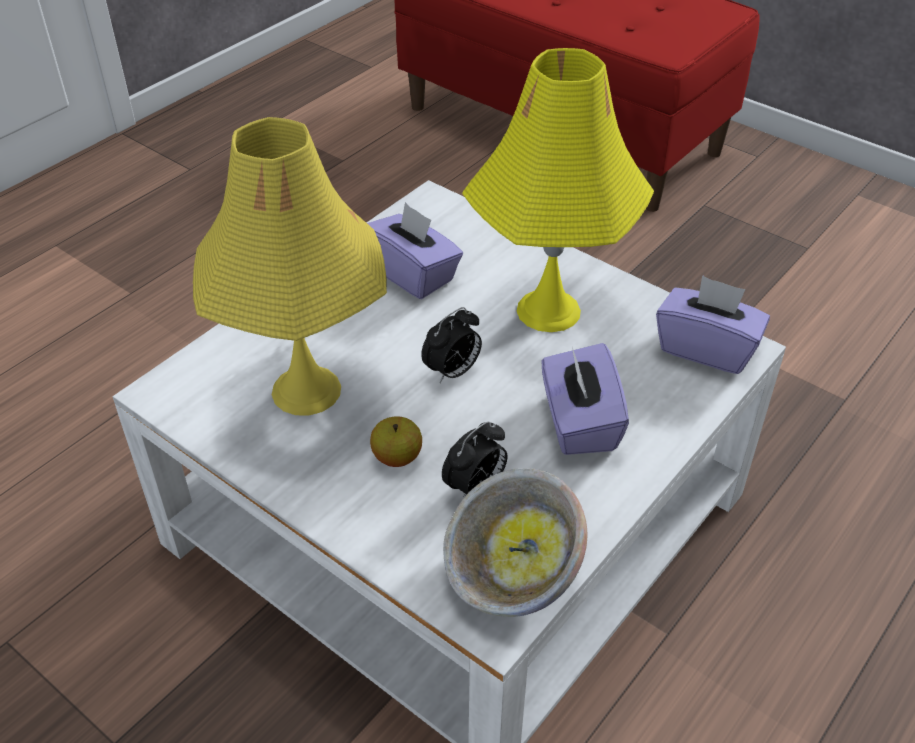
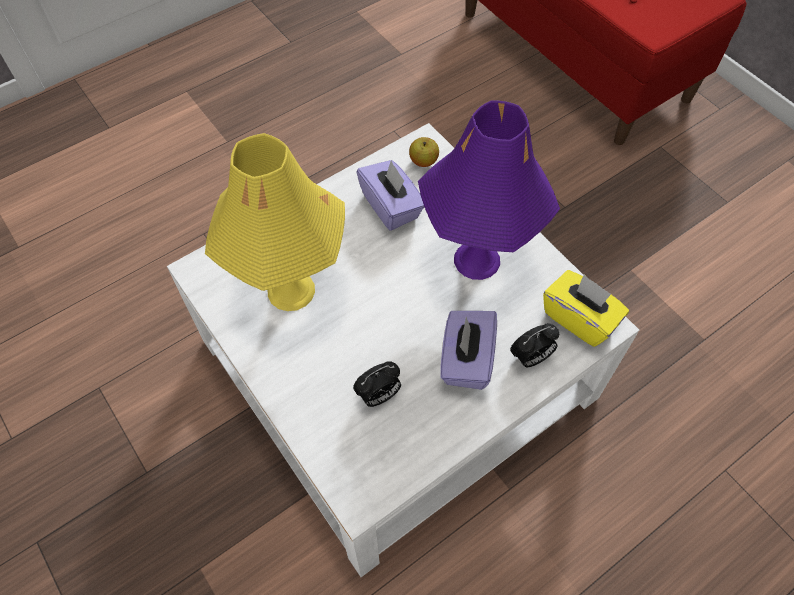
camera: 15 degrees right, 15 degrees up
(397, 457) = (335, 358): apple -> apple (423, 161)
(452, 372) = (393, 297): alarm clock -> alarm clock (530, 358)
(512, 576) = (381, 469): bowl -> none
(548, 310) = (477, 259): yellow table lamp -> purple table lamp
(706, 348) = (579, 318): purple tissue box -> yellow tissue box

